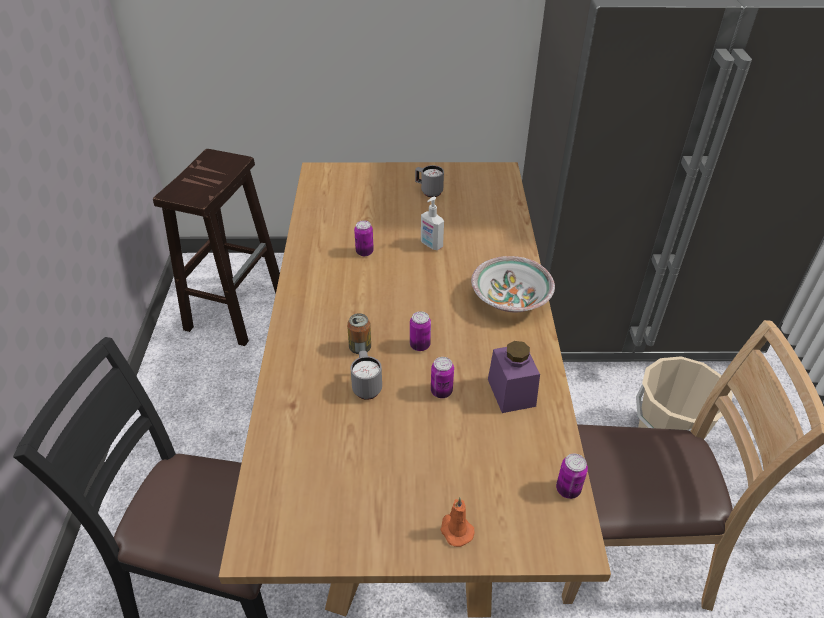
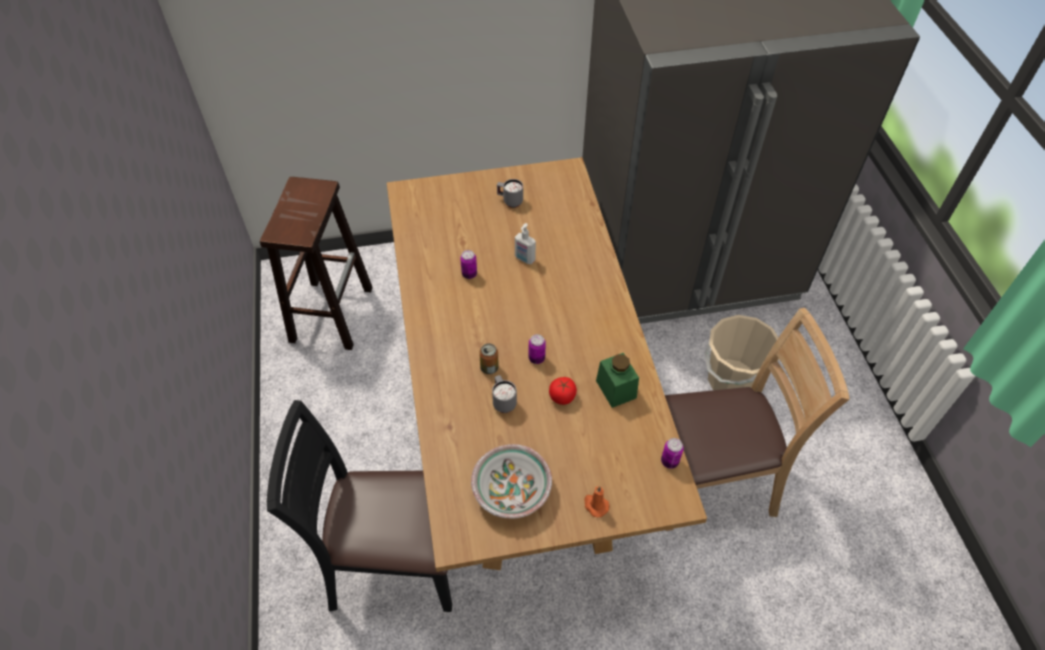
camera: 10 degrees left, 10 degrees up
(441, 391) = (562, 397): can -> tomato
(511, 299) = (601, 303): bowl -> bowl (512, 489)
(511, 392) = (616, 389): purple jar -> green jar

